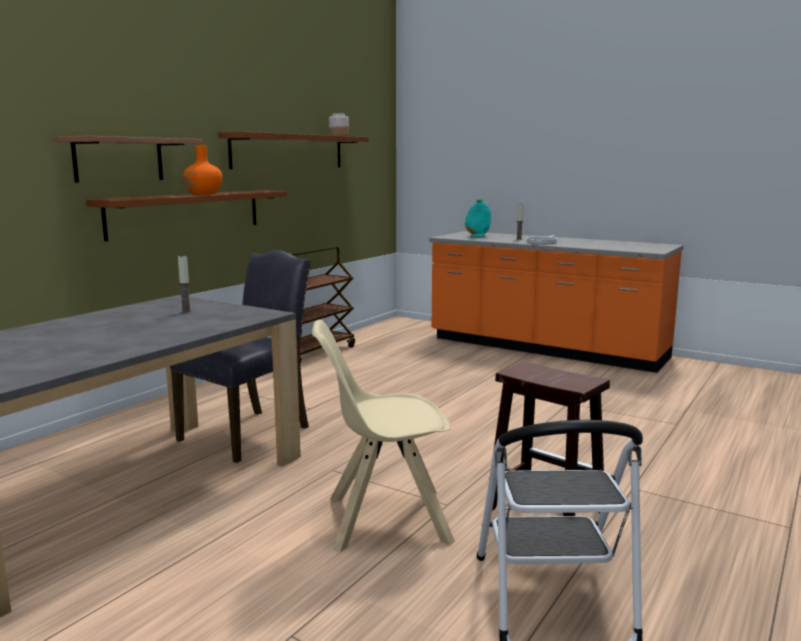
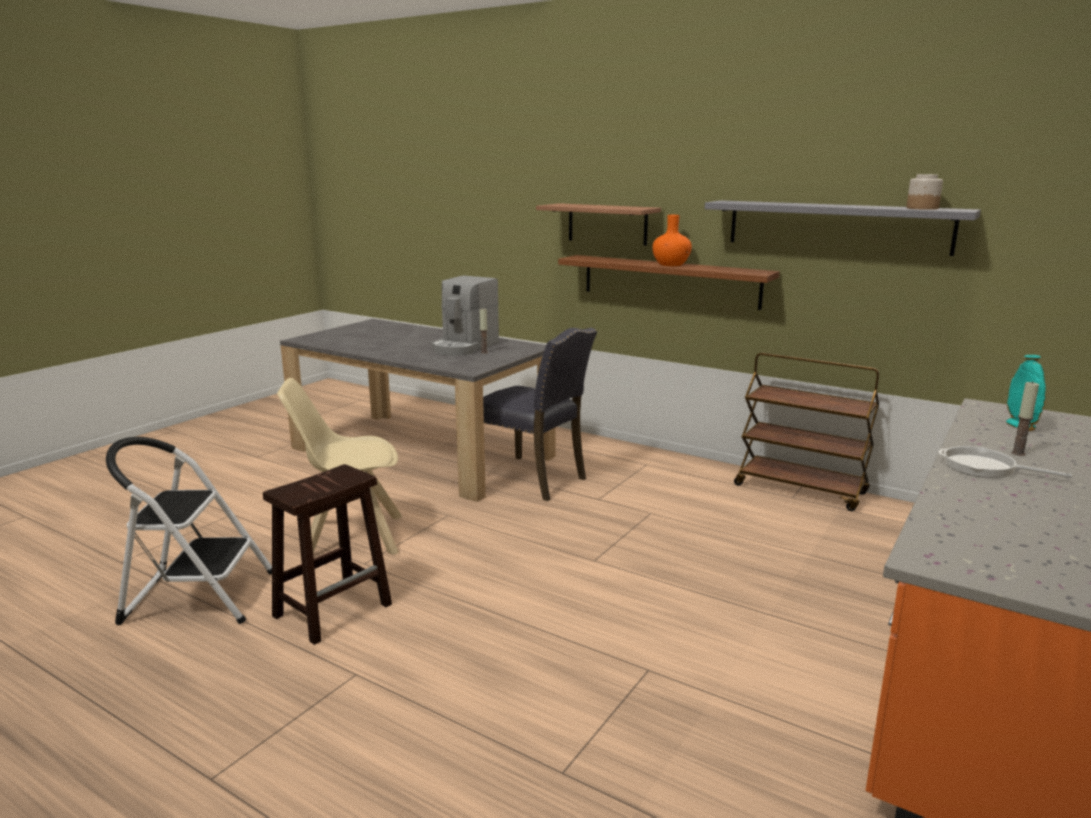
camera: 90 degrees right, 5 degrees up
(145, 318) = (464, 347): none -> coffee machine
(289, 151) = (837, 226): brown shelf -> grey shelf
(383, 520) = (350, 537): beige chair -> beige chair turned 90 degrees counterclockwise

